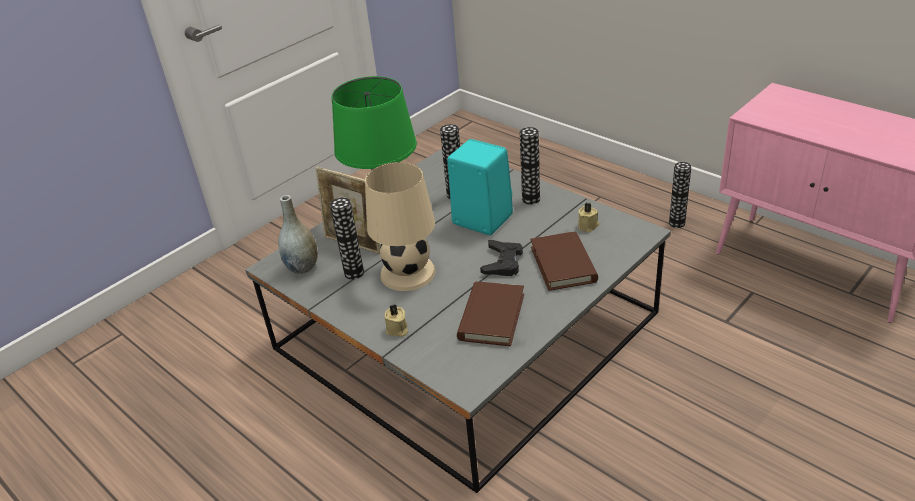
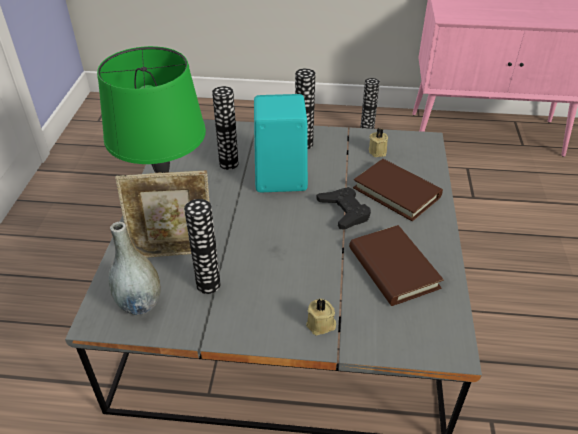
camera: 40 degrees left, 5 degrees up
(408, 272) = (266, 259): beige table lamp -> none

